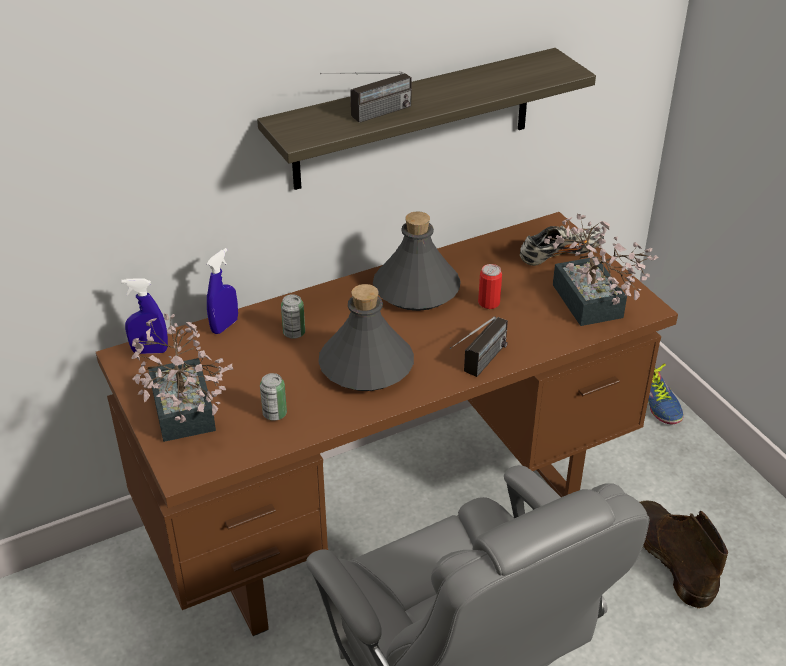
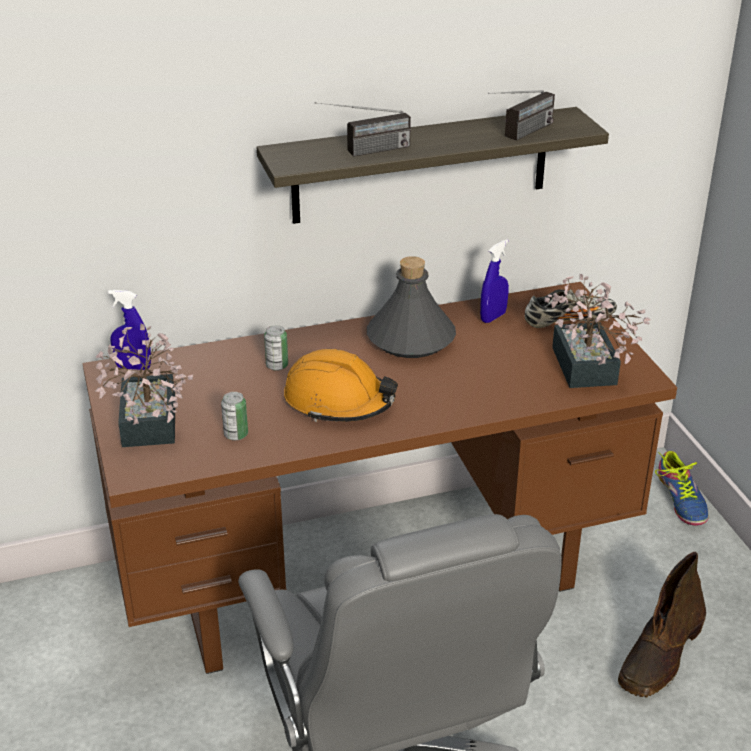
camera: 10 degrees right, 5 degrees down
(224, 326) = (211, 352): blue spray bottle -> blue spray bottle (493, 317)
(366, 365) = (339, 401): grey bottle -> orange hard hat
(478, 367) = (452, 415): radio -> radio (520, 135)
(489, 303) = (481, 358): can -> none
(670, 557) = (660, 656): brown boot -> brown boot turned 135 degrees counterclockwise

